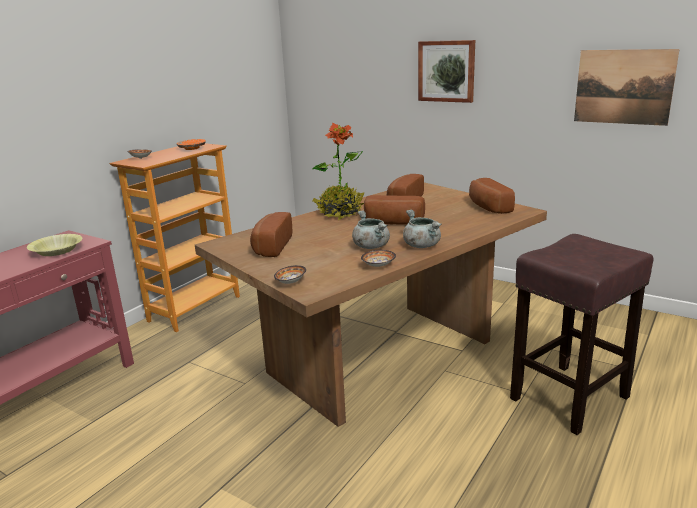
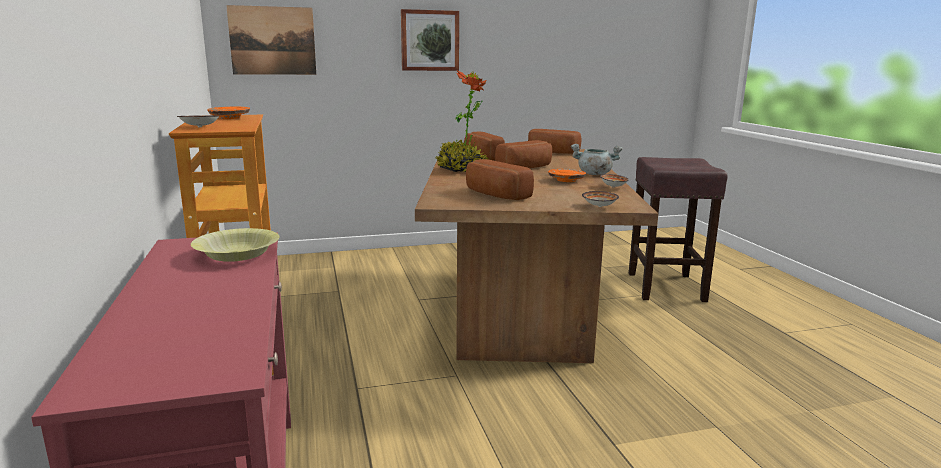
camera: 50 degrees left, 5 degrees down
(371, 246) = (566, 180): grey cooking pot -> orange plate
(623, 87) = (579, 55): picture -> picture (272, 41)

